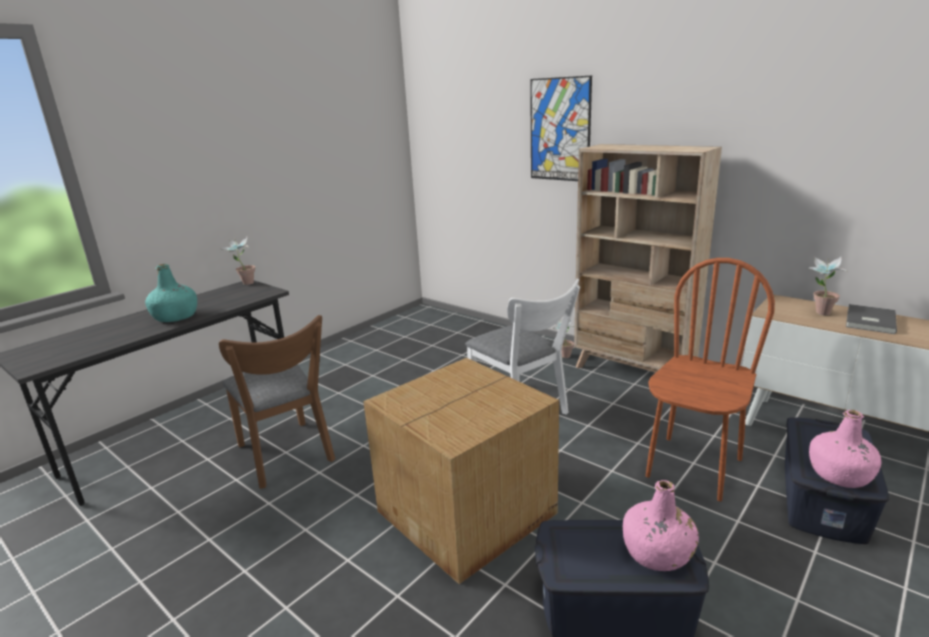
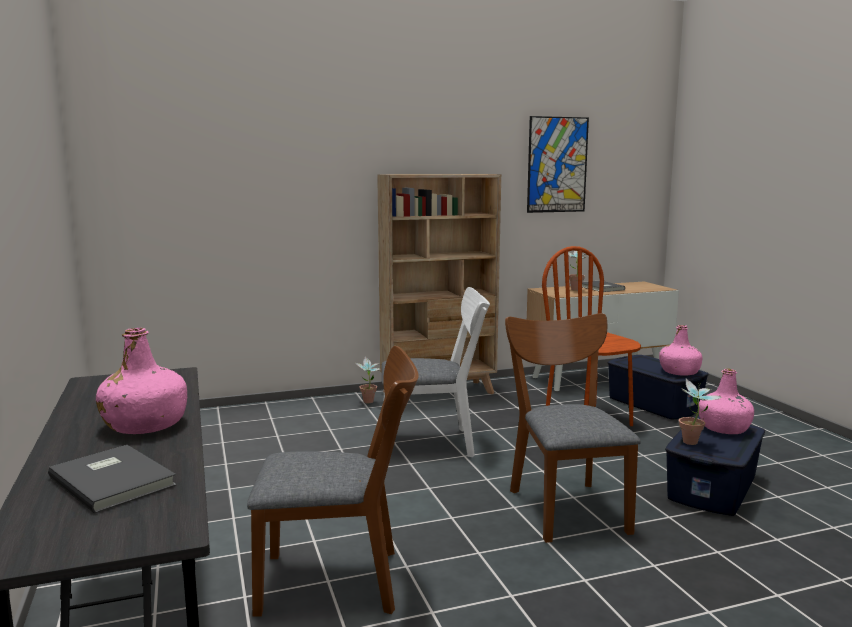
camera: 60 degrees left, 10 degrees down
(97, 338) = (114, 480): none -> grey book
(176, 317) = (145, 425): turquoise bottle -> pink bottle
(244, 284) = (93, 381): potted plant -> potted plant (693, 444)
(469, 512) = (565, 505): cardboard box -> brown chair
(560, 130) = (323, 161): picture -> picture (557, 165)

